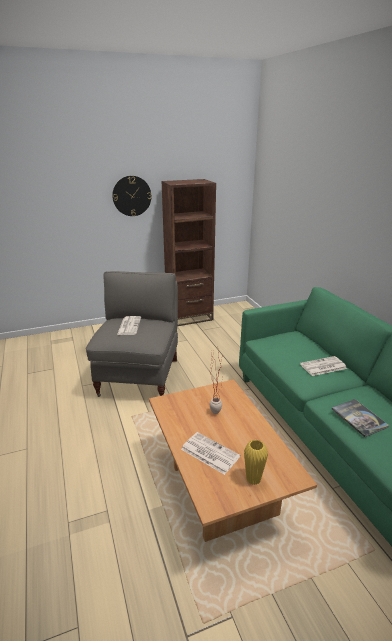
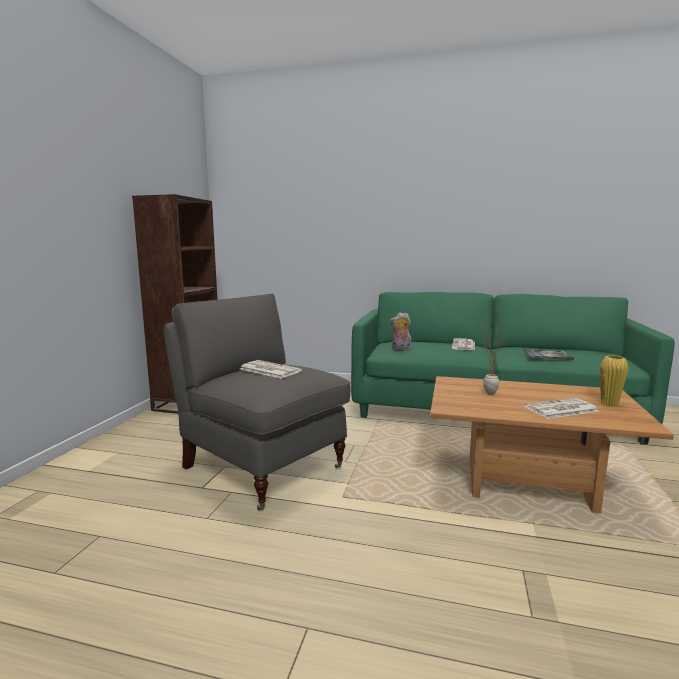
camera: 55 degrees left, 15 degrees down
(132, 196) = (94, 214): wall clock -> none
(278, 344) = (400, 349): none -> plush toy

